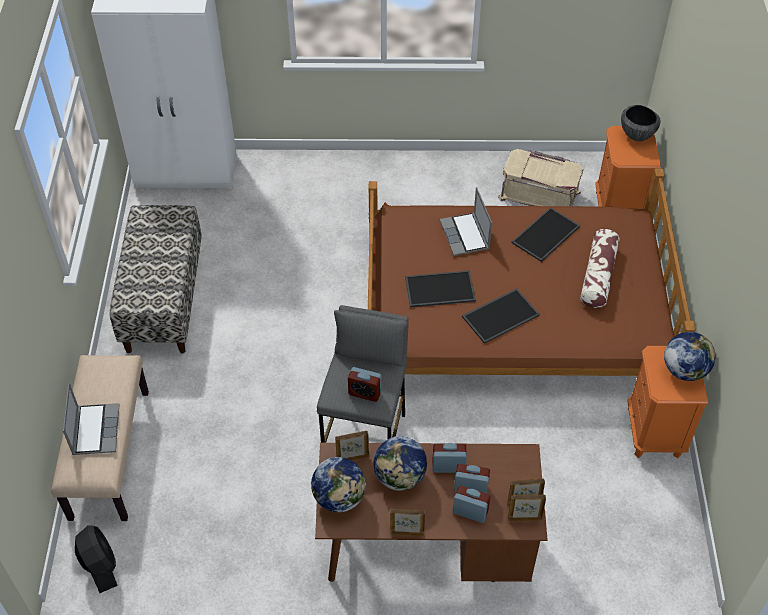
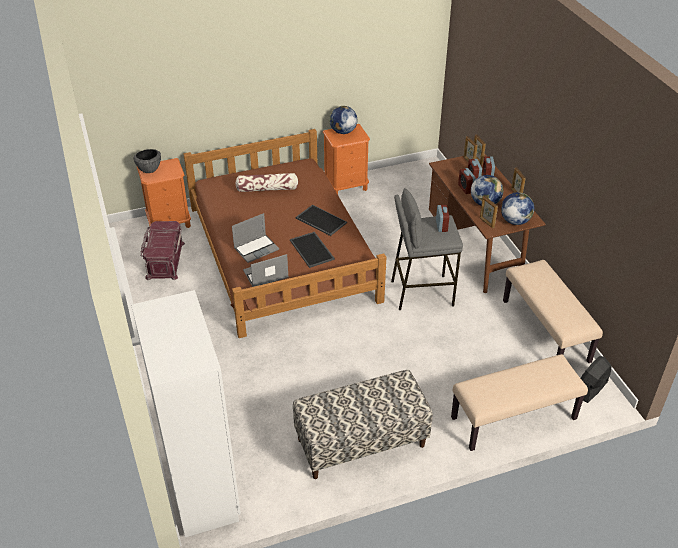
camera: 110 degrees left, 10 degrees down
(95, 429) = (532, 378): laptop -> laptop (265, 275)
(223, 564) = (546, 331): none -> beige bench
(539, 194) = (164, 260): beige storage box -> red storage box
(546, 235) = (241, 214): tray -> none

